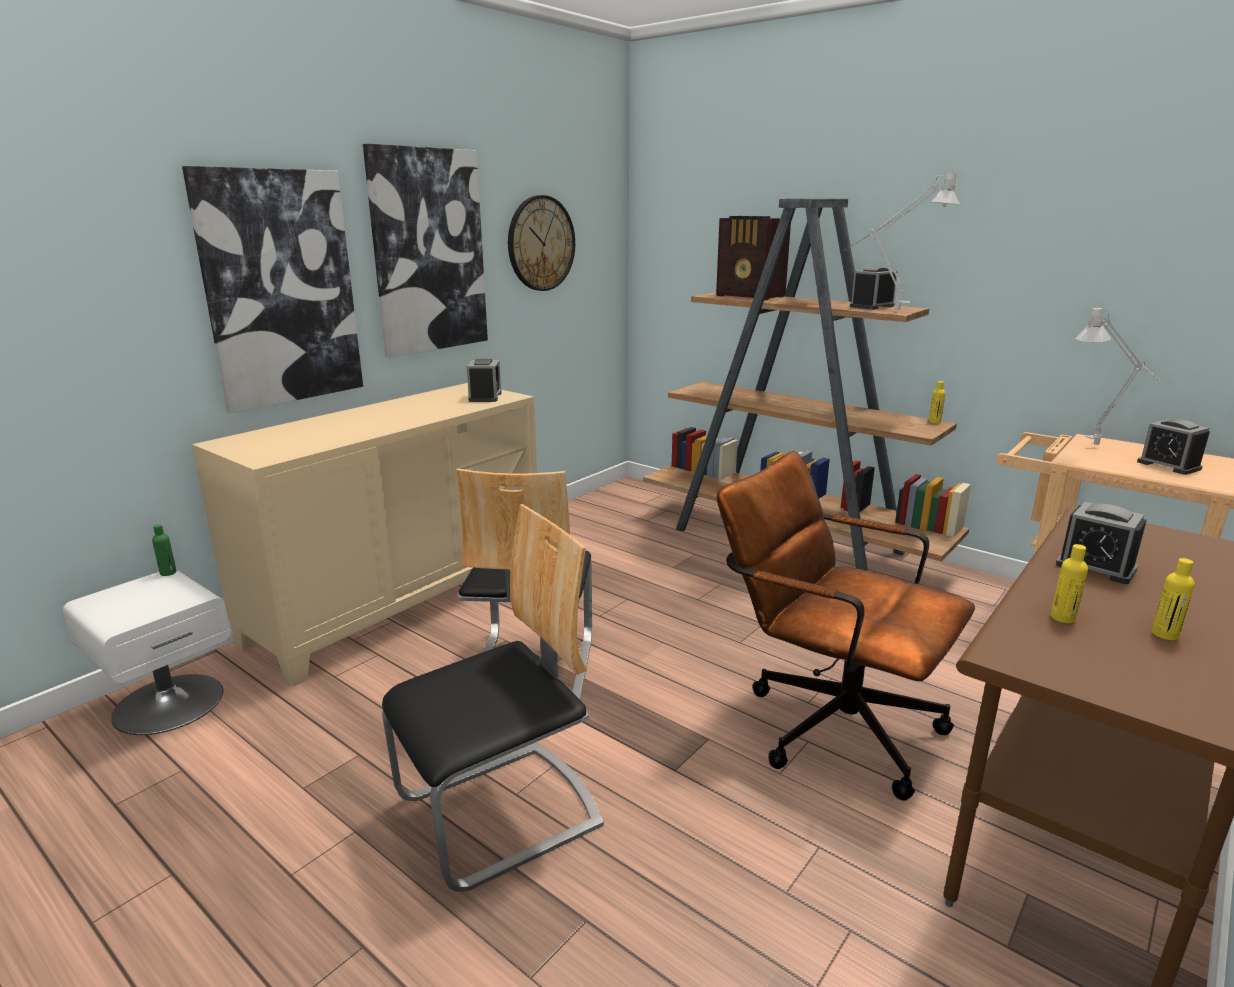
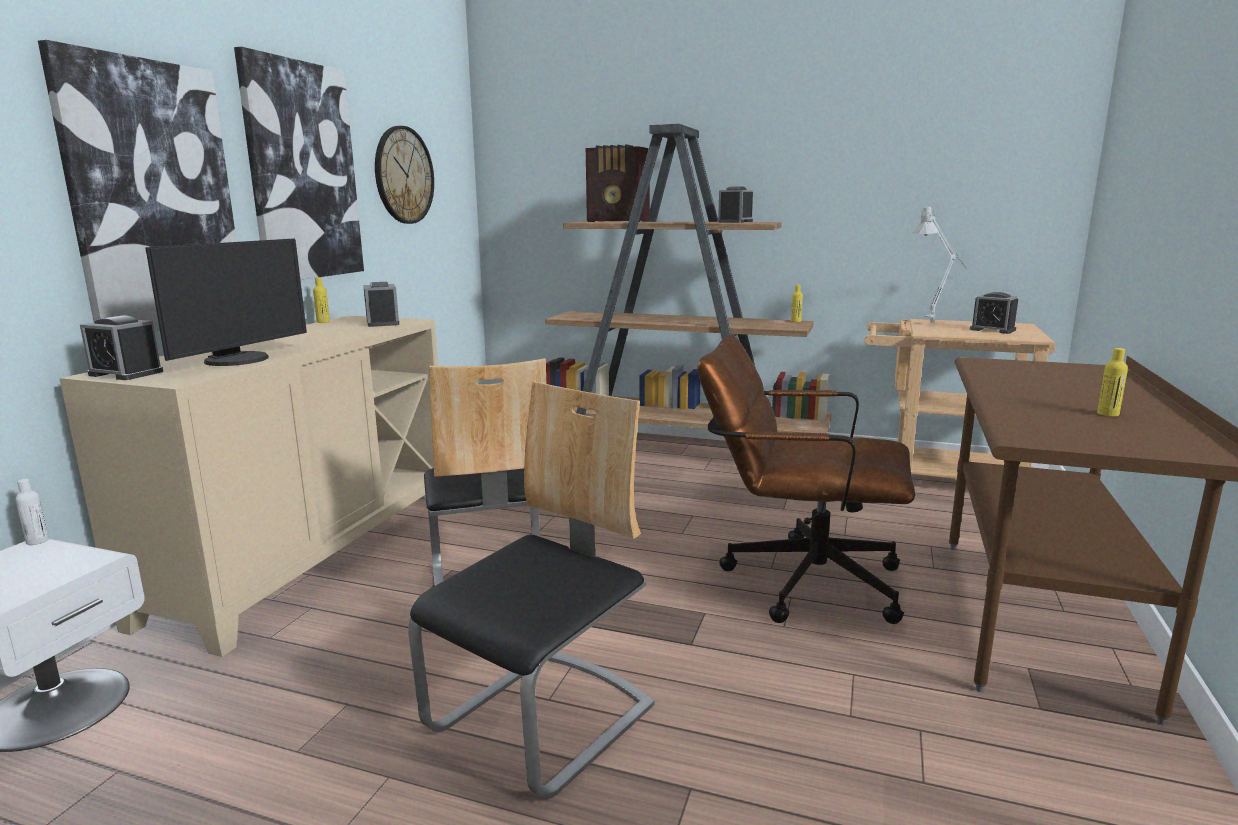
camera: 20 degrees left, 5 degrees down
(168, 573) = (37, 541): green bottle -> white bottle
(329, 437) = (239, 360): none -> monitor
(890, 312) = (757, 223): grey table lamp -> none
(1062, 618) = (1034, 414): yellow bottle -> yellow bottle (323, 322)
(1095, 567) = (1018, 385): alarm clock -> alarm clock (126, 373)

